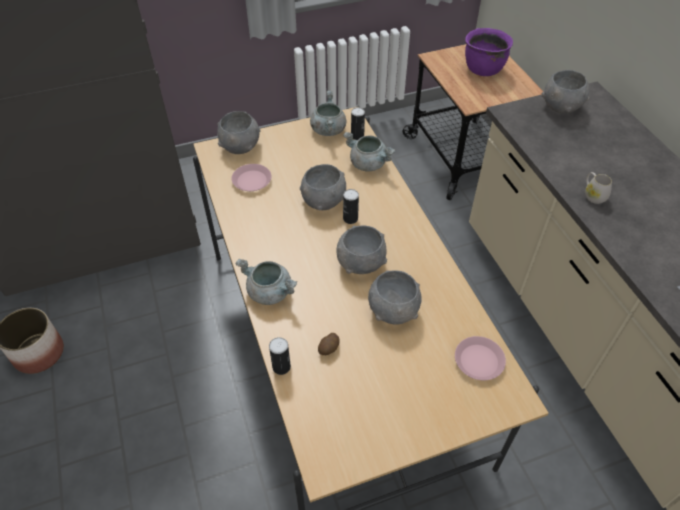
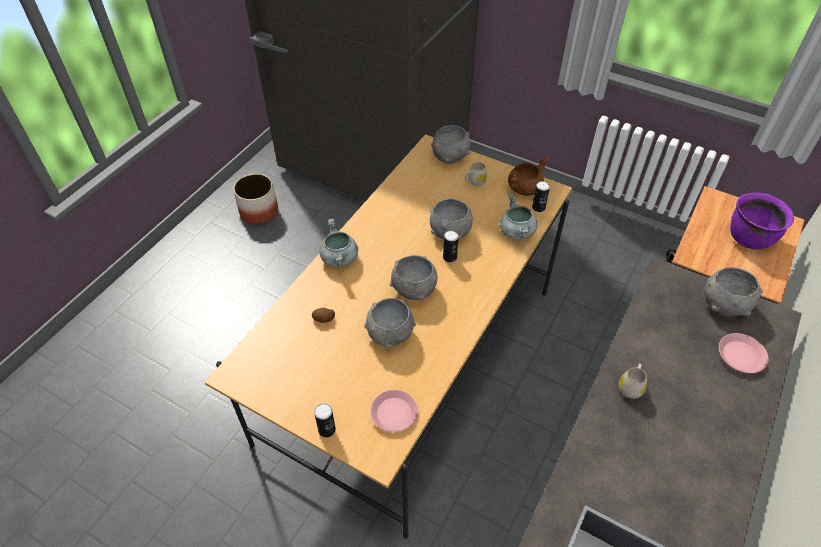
camera: 50 degrees right, 0 degrees up
(251, 181) = (425, 184): pink plate -> pink plate (740, 355)
(281, 367) = (287, 304): can -> can (327, 429)
(287, 151) = (475, 182): none -> white mug
(328, 130) = (524, 188): grey cooking pot -> brown cooking pot

